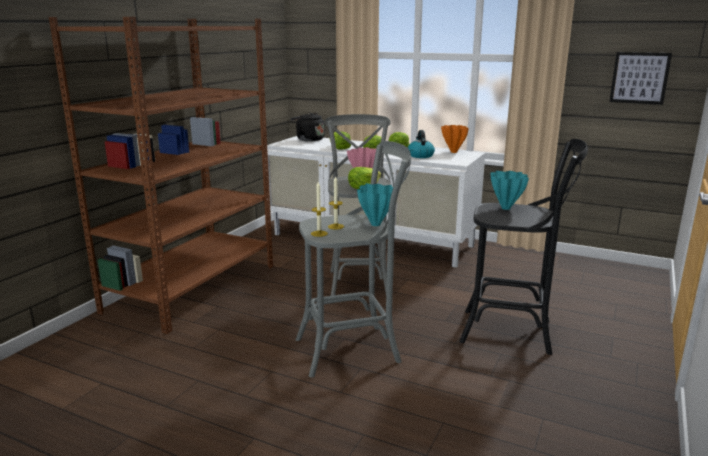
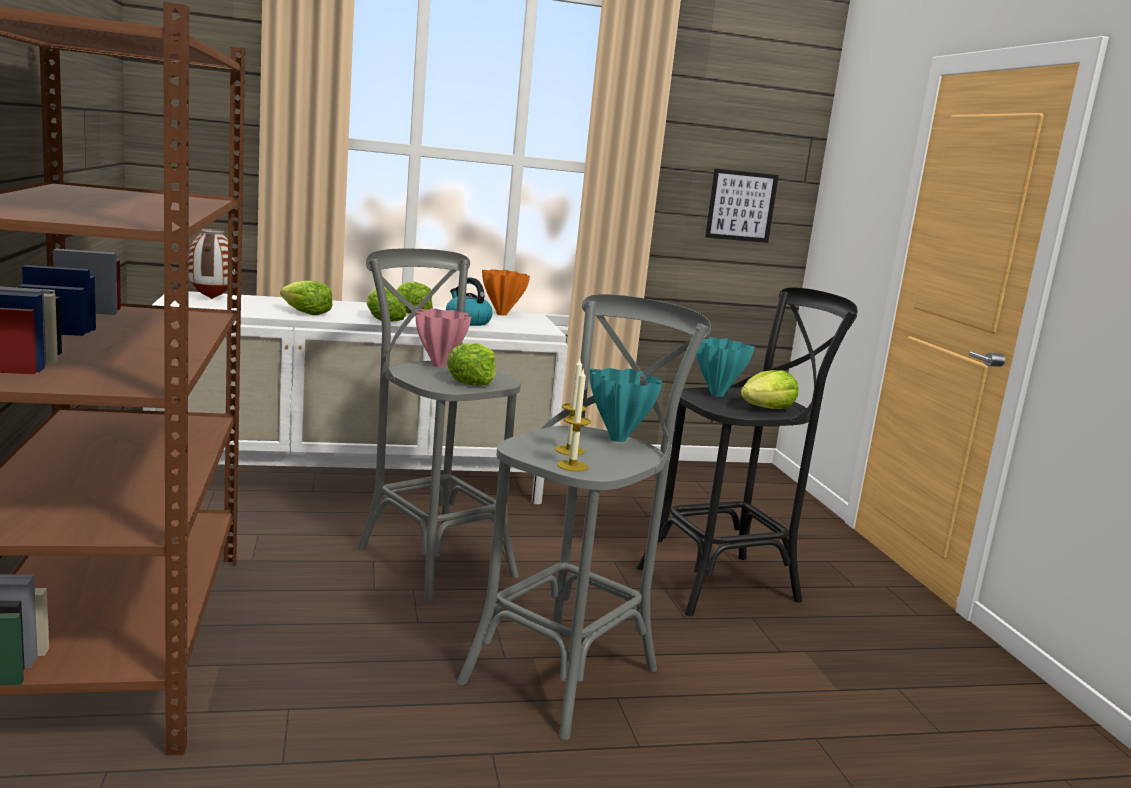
camera: 40 degrees left, 5 degrees down
(308, 139) = (211, 298): black kettle -> vase
(522, 220) = (767, 409): none -> lettuce

